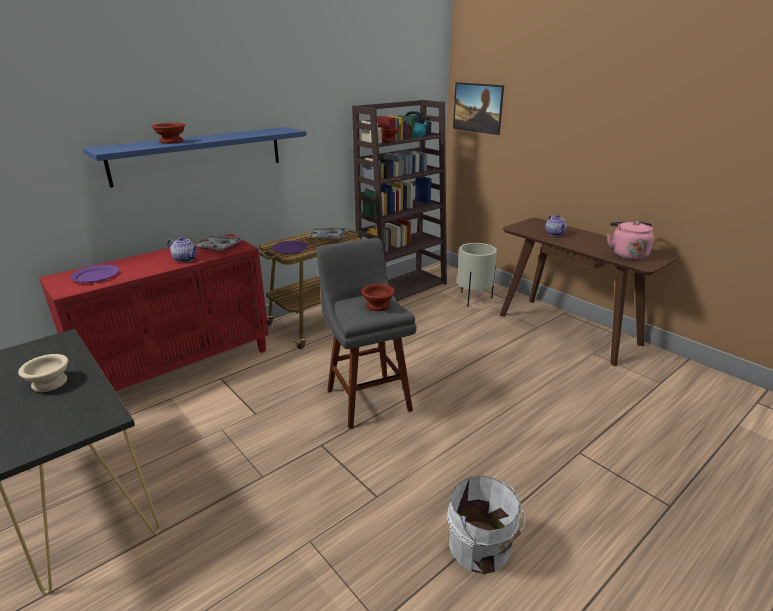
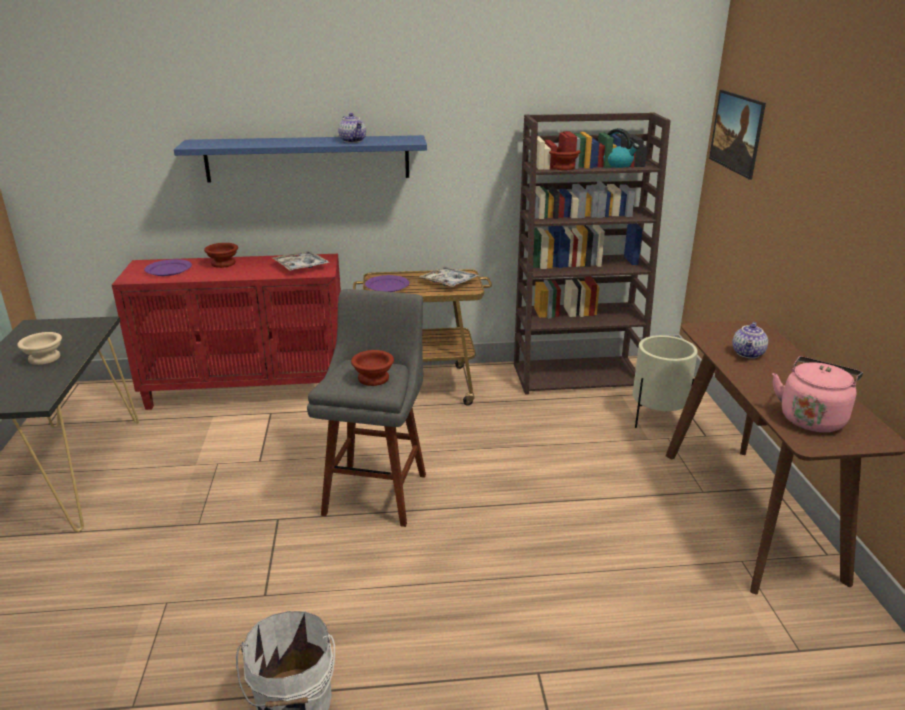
camera: 35 degrees right, 0 degrees up
(171, 142) = (265, 142): brown bowl -> brown bowl (223, 264)
(186, 259) = (256, 272): teapot -> teapot (353, 141)

